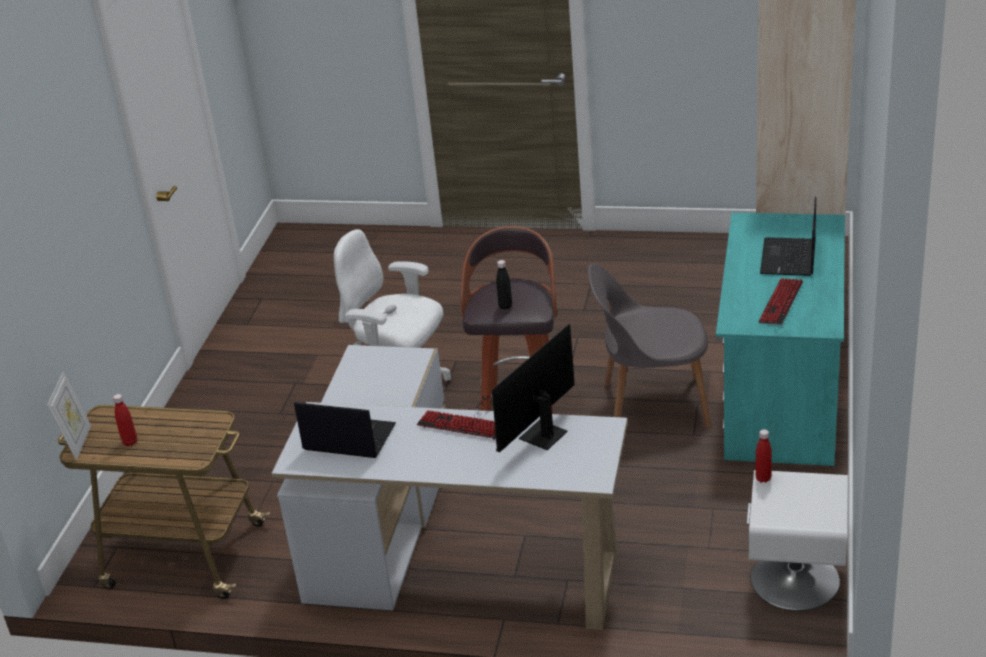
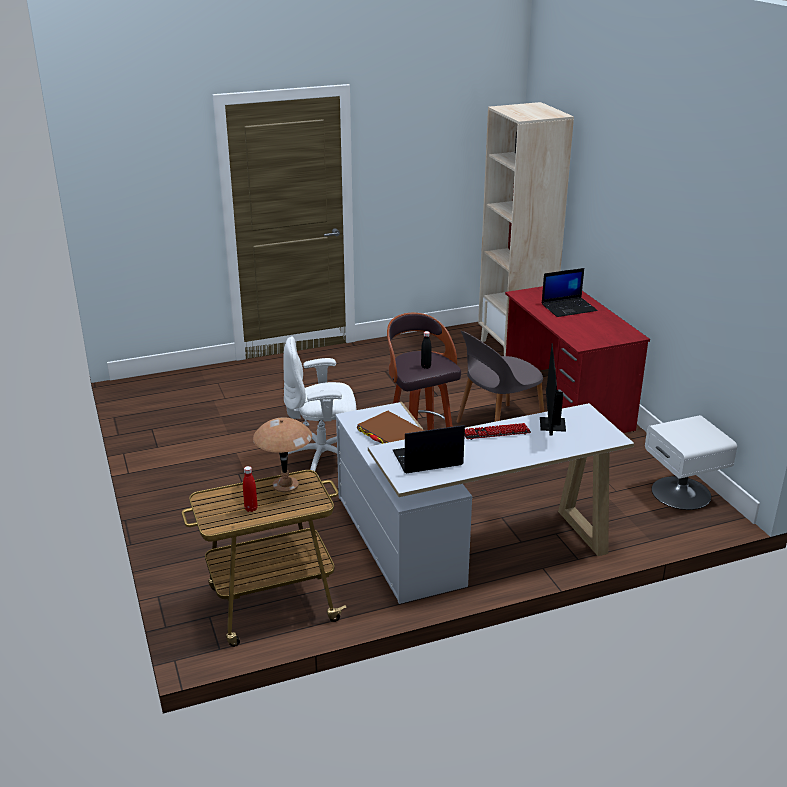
camera: 35 degrees left, 5 degrees down
(78, 443) = (207, 520): picture frame -> none
(188, 423) = (285, 484): none -> brown table lamp
(376, 389) = (390, 433): none -> brown book
(763, 478) = (660, 428): red bottle -> none
(781, 303) = (594, 329): keyboard -> none
(782, 395) = (566, 402): turquoise desk -> red desk
(789, 258) = (569, 307): laptop -> laptop turned 90 degrees counterclockwise

